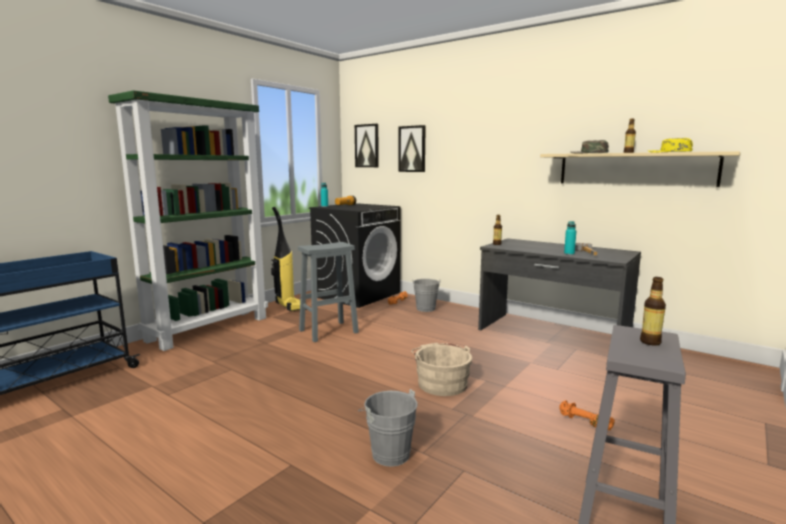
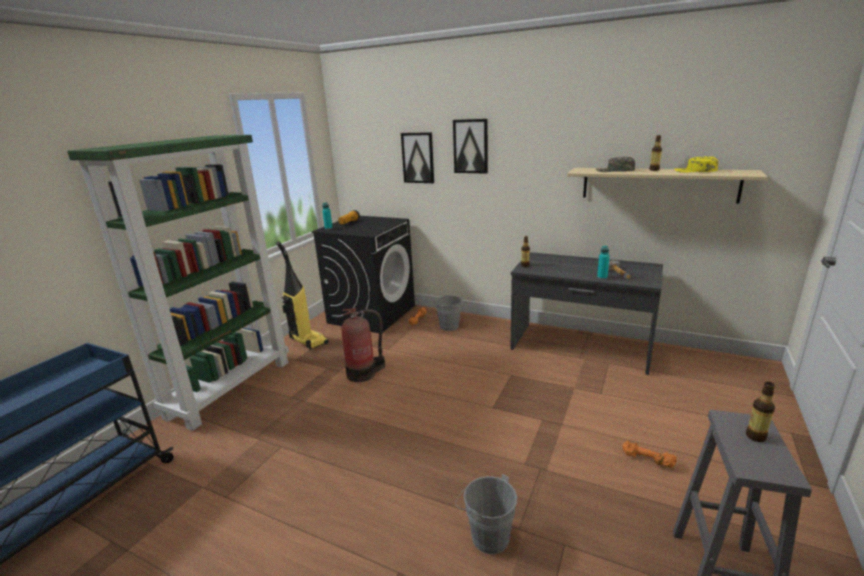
camera: 10 degrees left, 10 degrees up
(329, 331) = (363, 373): grey stool -> fire extinguisher
(367, 146) = (364, 153): picture -> picture (470, 146)
(441, 383) = (501, 430): beige bucket -> none

